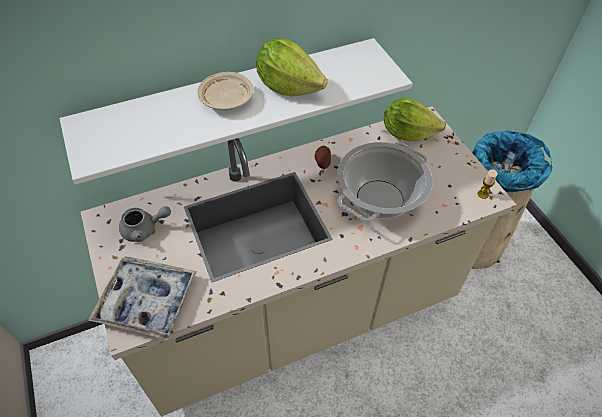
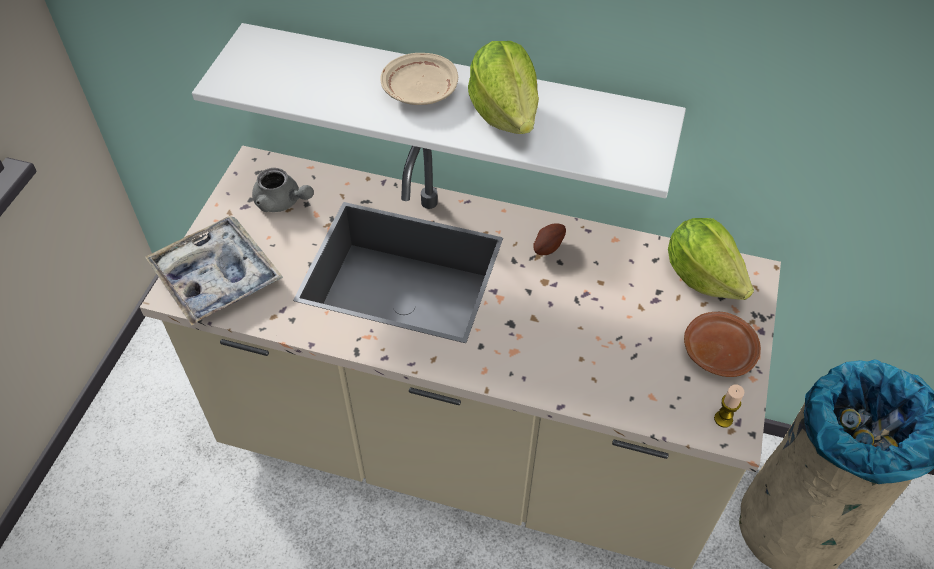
camera: 40 degrees right, 0 degrees up
(379, 199) = (572, 335): cooking pot -> none
(449, 164) = (718, 351): none -> brown plate

